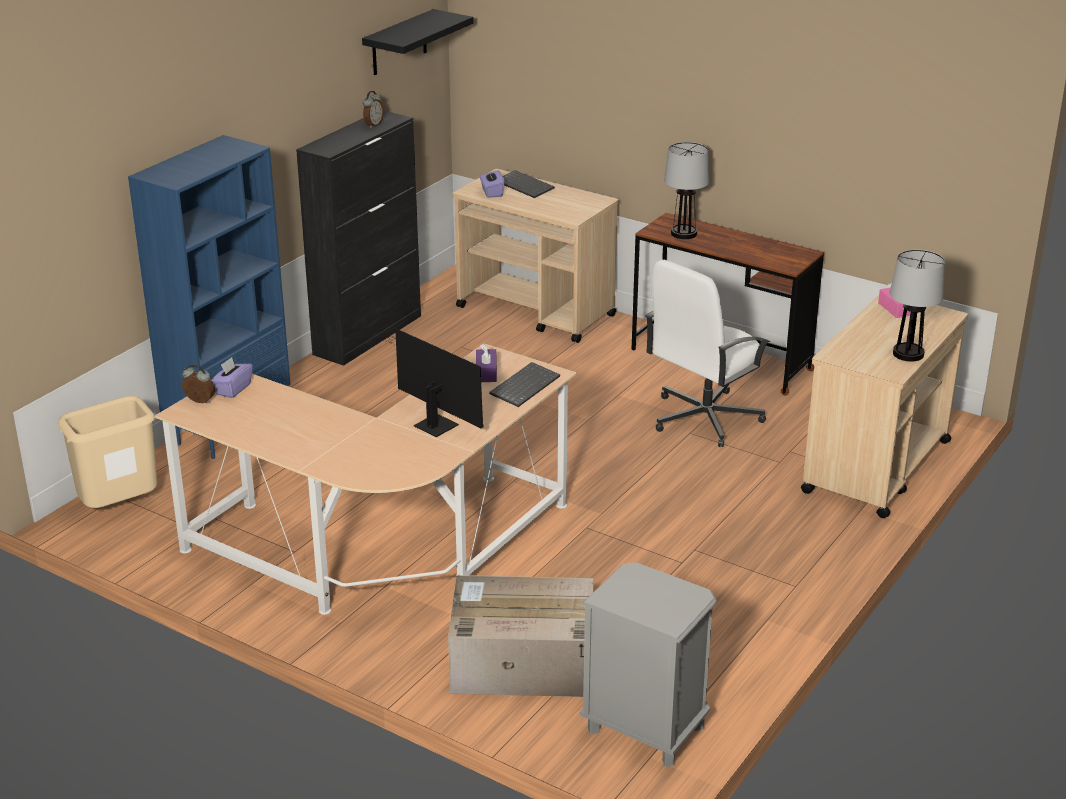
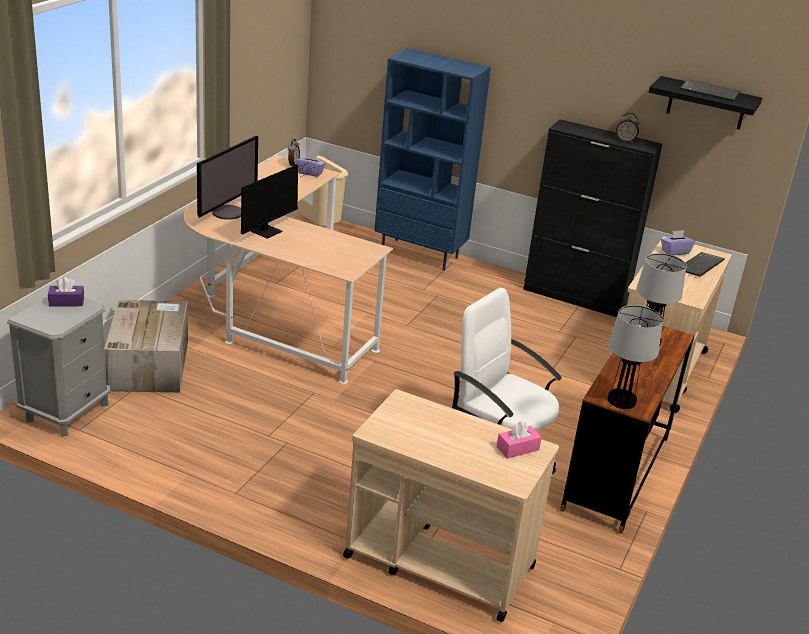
camera: 80 degrees right, 0 degrees up
(370, 455) = (227, 212): none -> monitor
(486, 373) = (345, 248): purple tissue box -> purple tissue box (66, 302)
(524, 385) = (327, 261): keyboard -> keyboard (710, 92)
(909, 354) = (416, 446): table lamp -> table lamp (621, 401)

